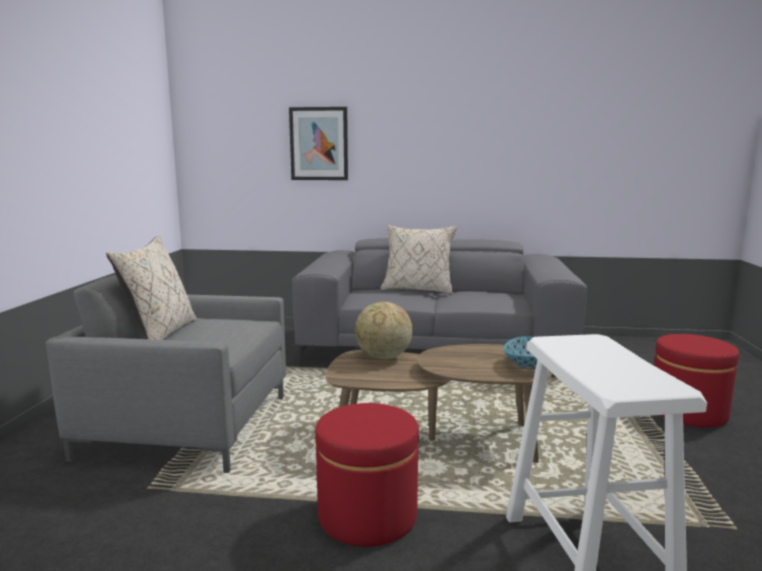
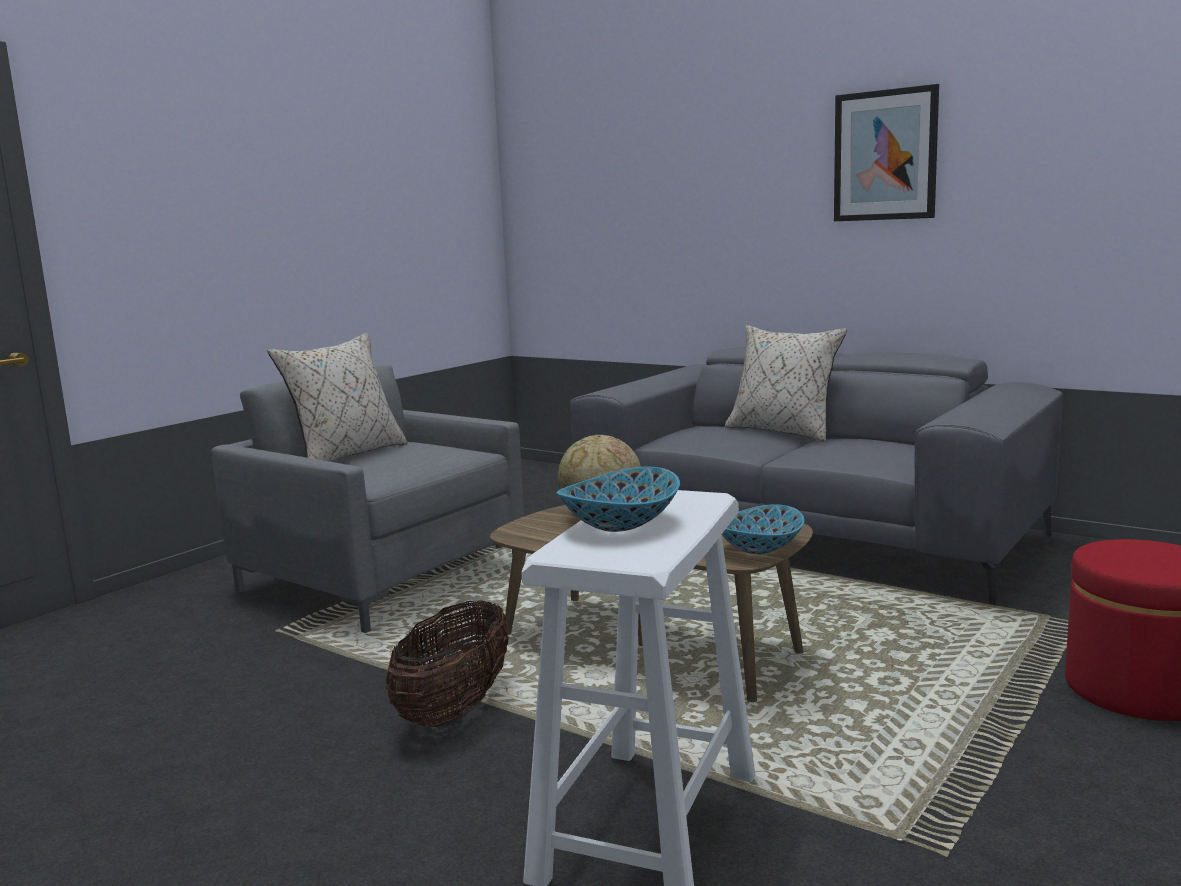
camera: 30 degrees right, 0 degrees up
(319, 144) = (677, 199): picture -> picture (885, 155)
(367, 516) = (455, 709): red ottoman -> basket
(595, 364) = (621, 524): none -> bowl

